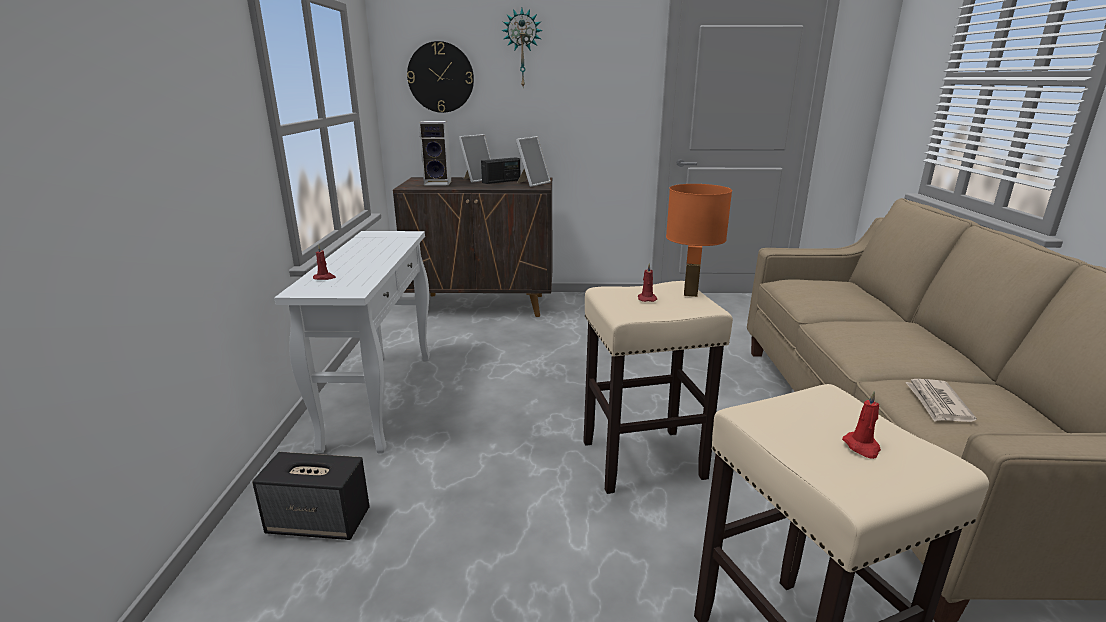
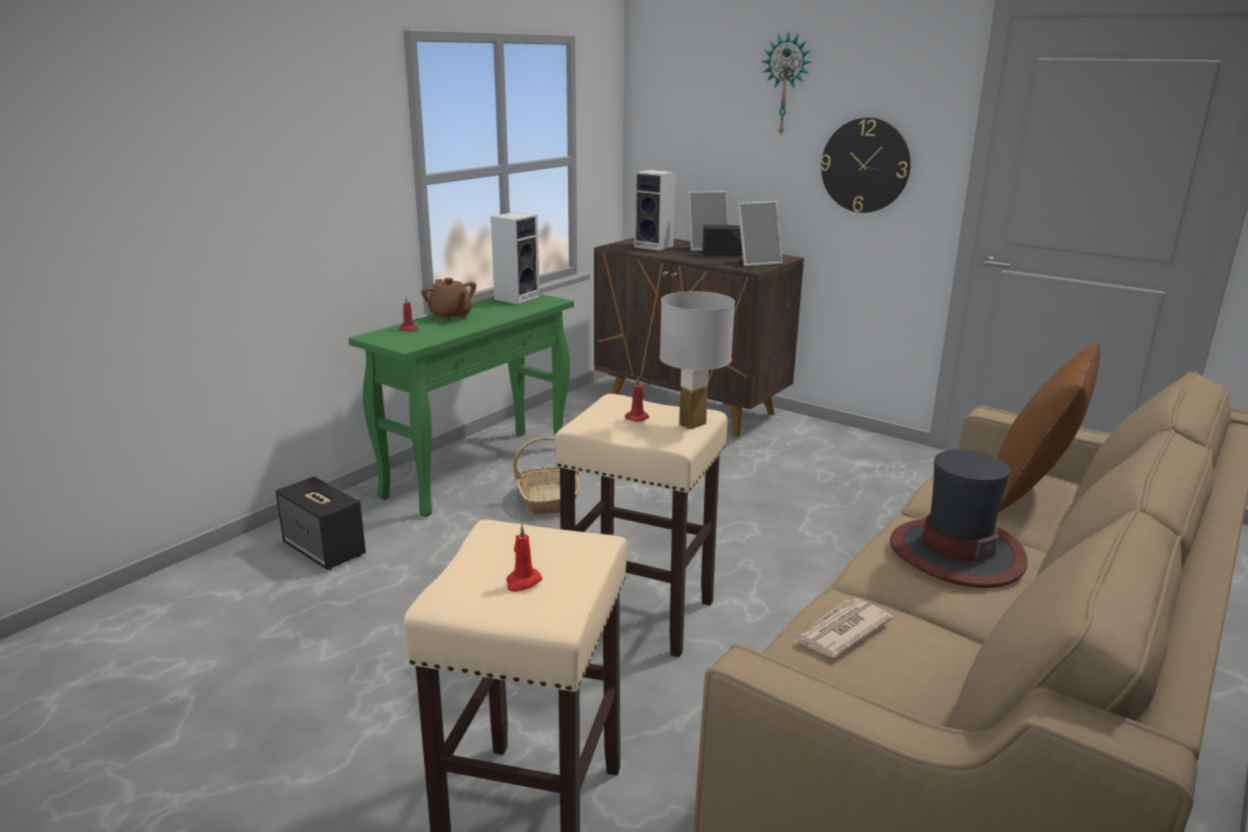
camera: 35 degrees right, 0 degrees up
(343, 260) = (450, 316): none -> brown teapot
(373, 236) = (517, 298): none -> speaker
(380, 398) = (478, 470): white console table -> green console table
(440, 77) = (690, 116): wall clock -> wall clock (865, 165)
(468, 401) = (548, 499): none -> basket
(690, 292) = (692, 424): orange table lamp -> white table lamp
(842, 291) = (1030, 492): none -> brown pillow
(884, 334) = (955, 553): none -> hat

